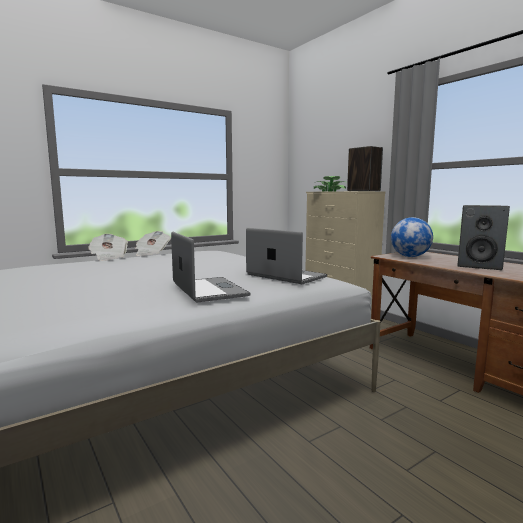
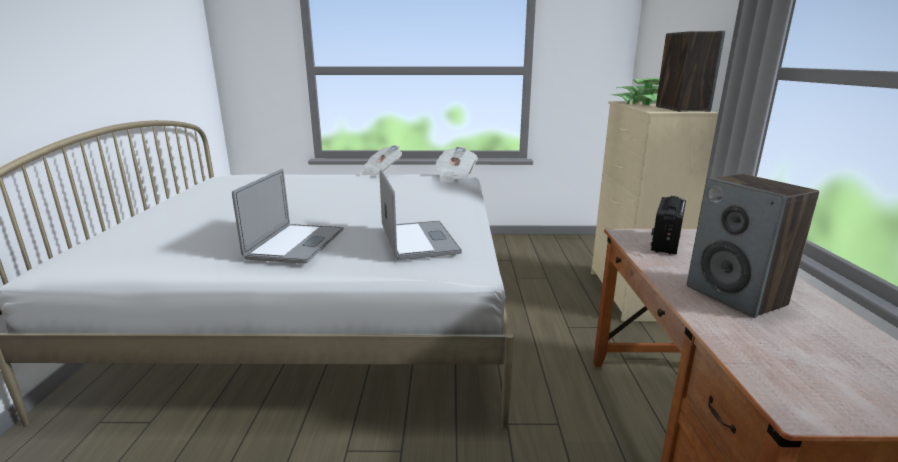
camera: 35 degrees right, 10 degrees up
(108, 257) = (330, 173): newspaper -> newspaper (455, 175)
(410, 256) = (665, 243): globe -> radio

